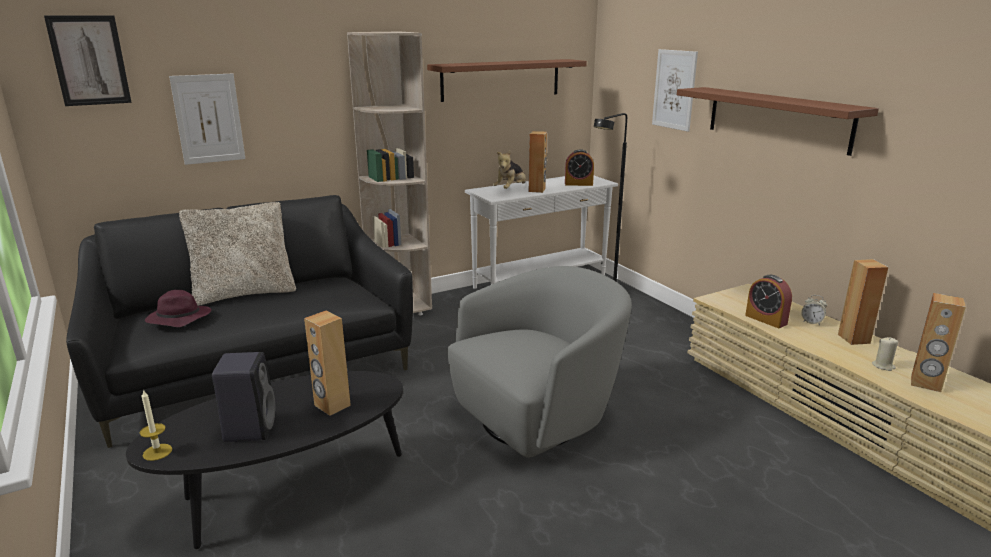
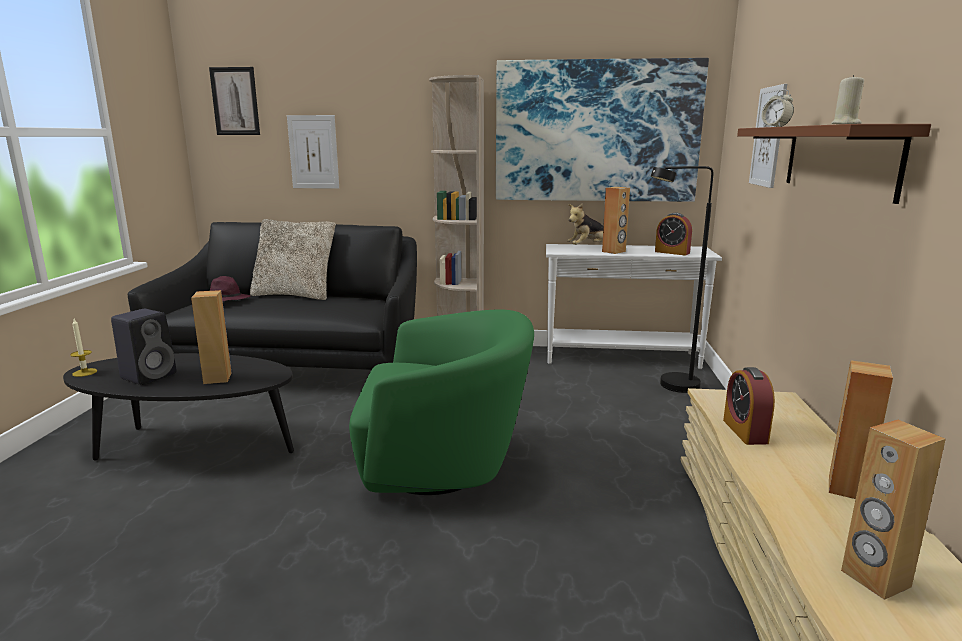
camera: 35 degrees right, 5 degrees down
(501, 79) = (596, 132): brown shelf -> picture
(539, 416) = (442, 465): grey armchair -> green armchair
(811, 322) = (812, 452): alarm clock -> alarm clock (775, 127)
(883, 366) = (835, 533): beige candle -> beige candle (845, 124)

